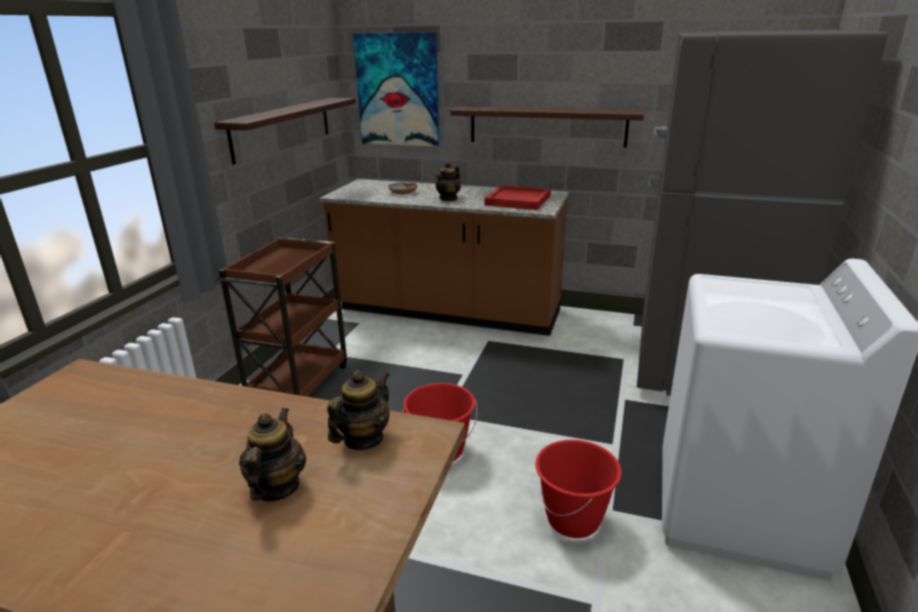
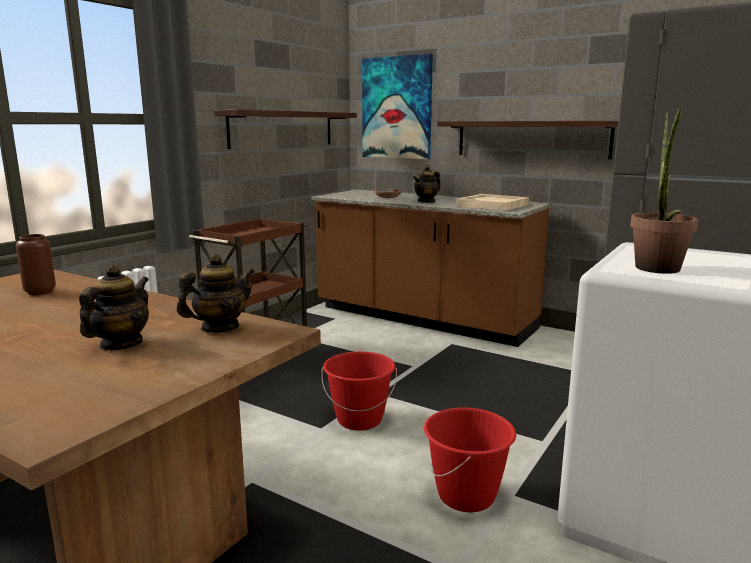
camera: 15 degrees right, 10 degrees down
(107, 408) = (40, 292): none -> brown vase
(517, 200) = (492, 205): red tray -> beige tray
(756, 324) = (657, 270): none -> potted plant

